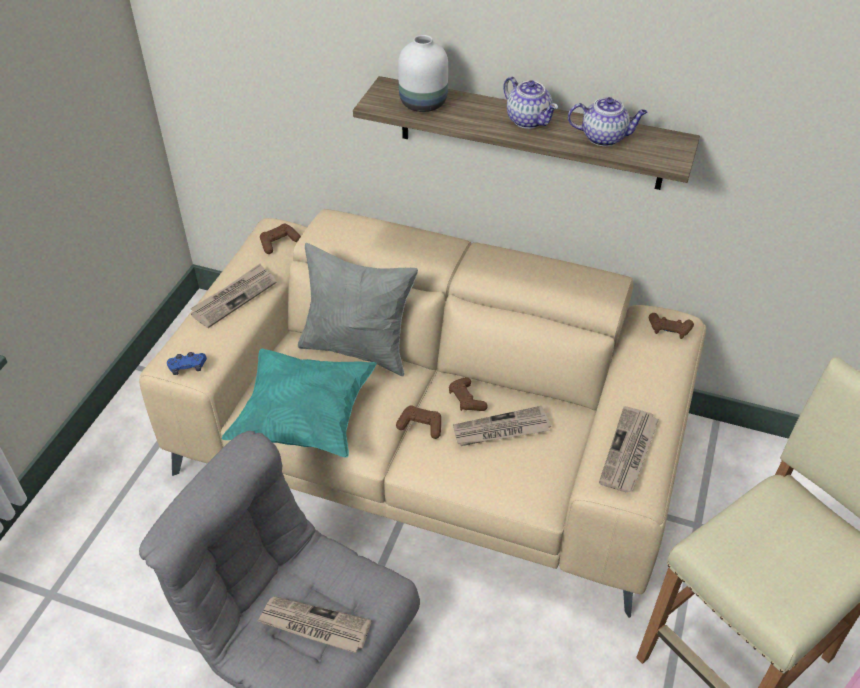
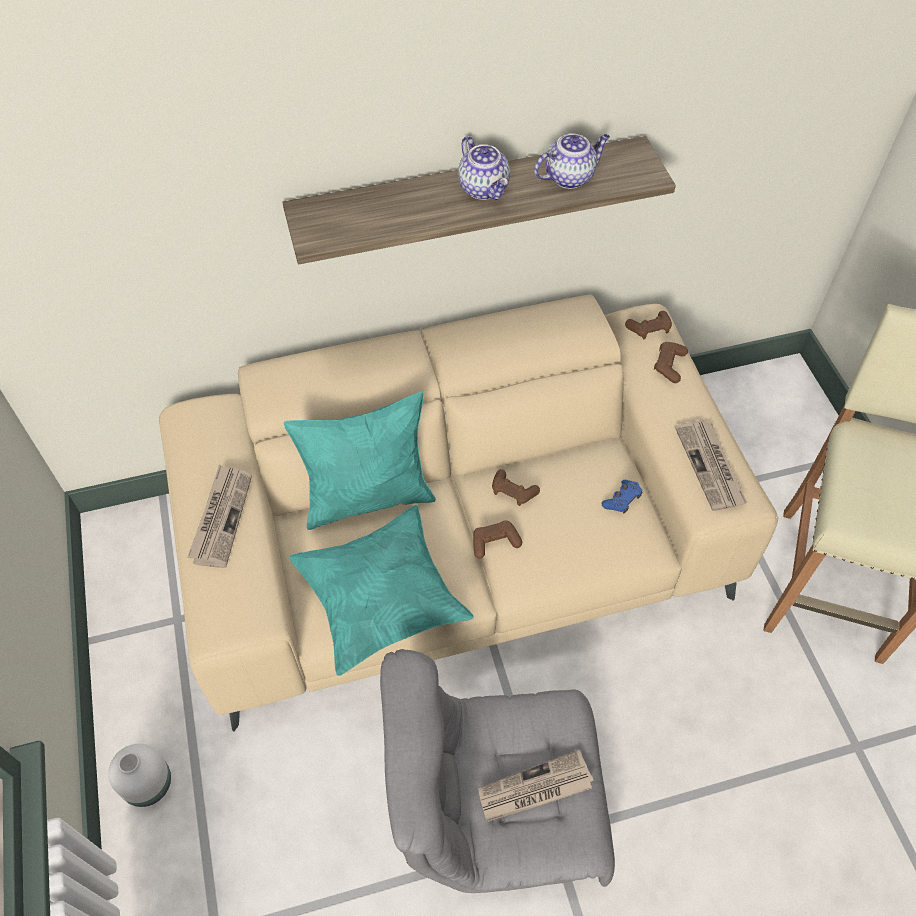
camera: 35 degrees left, 10 degrees up
(187, 367) = (244, 623): blue game controller -> blue game controller (622, 500)
(279, 243) = (212, 429): brown game controller -> brown game controller (669, 365)
(358, 349) = (368, 498): grey pillow -> turquoise pillow
(422, 104) = (363, 217): white vase -> white vase (148, 785)
(501, 430) = (566, 504): newspaper -> none
(529, 120) = (484, 188): teapot -> teapot turned 45 degrees clockwise

